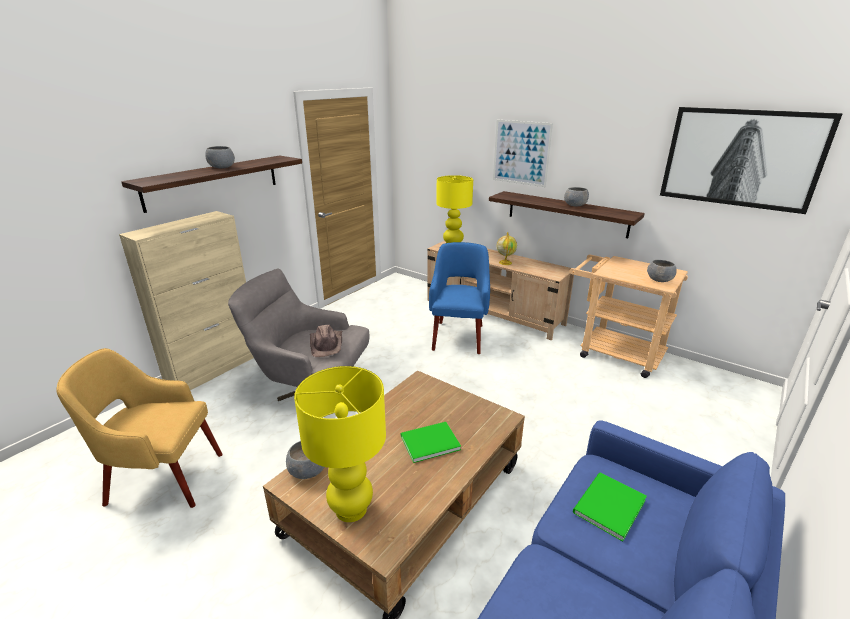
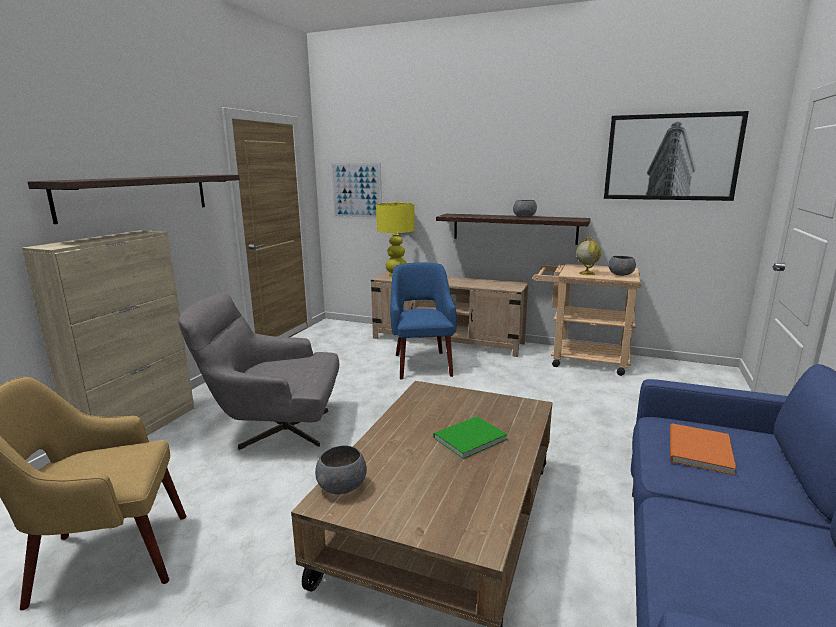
camera: 15 degrees left, 10 degrees down
(222, 167) = (151, 177): grey bowl -> none
(327, 344) = (298, 369): brown hat -> none
(351, 509) = (418, 514): yellow table lamp -> none
(505, 262) = (458, 283): globe -> globe (586, 273)
(521, 153) = (462, 173): picture -> picture (356, 191)
(607, 507) = (697, 451): green book -> orange book

